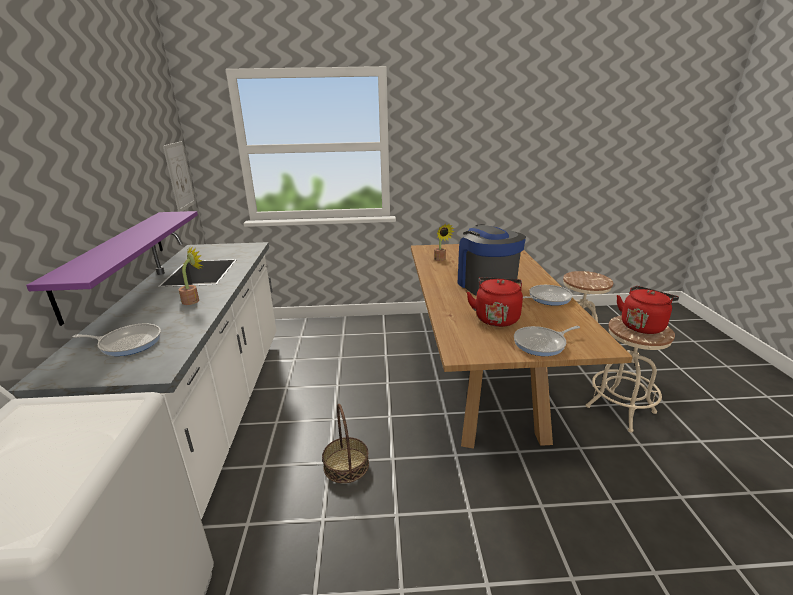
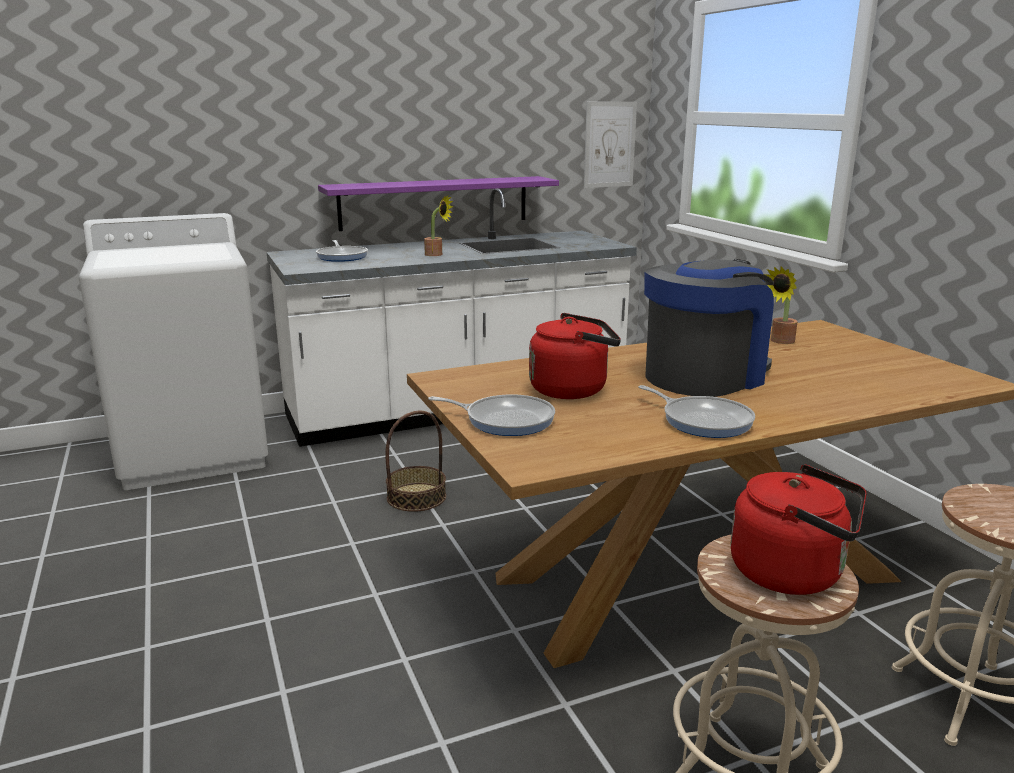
camera: 70 degrees right, 5 degrees down
(542, 344) = (505, 420): frying pan -> frying pan turned 150 degrees clockwise

